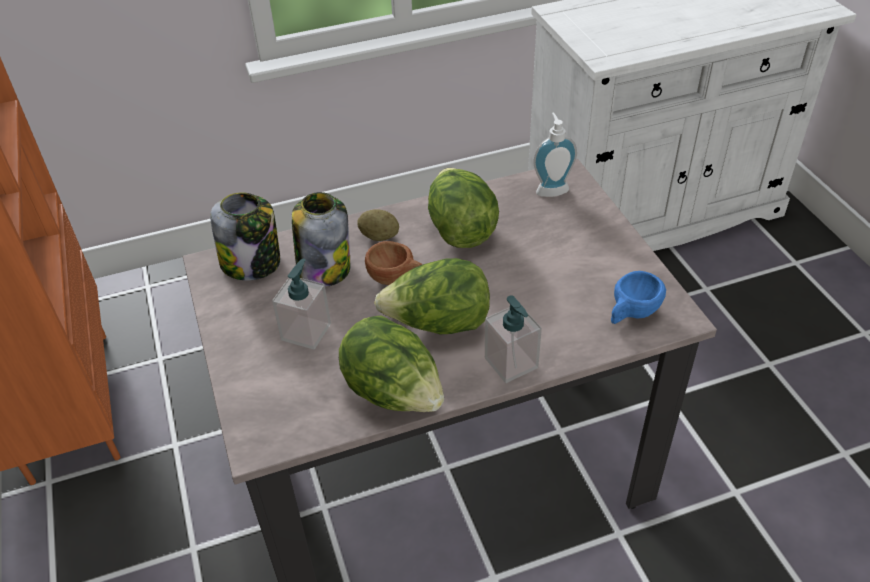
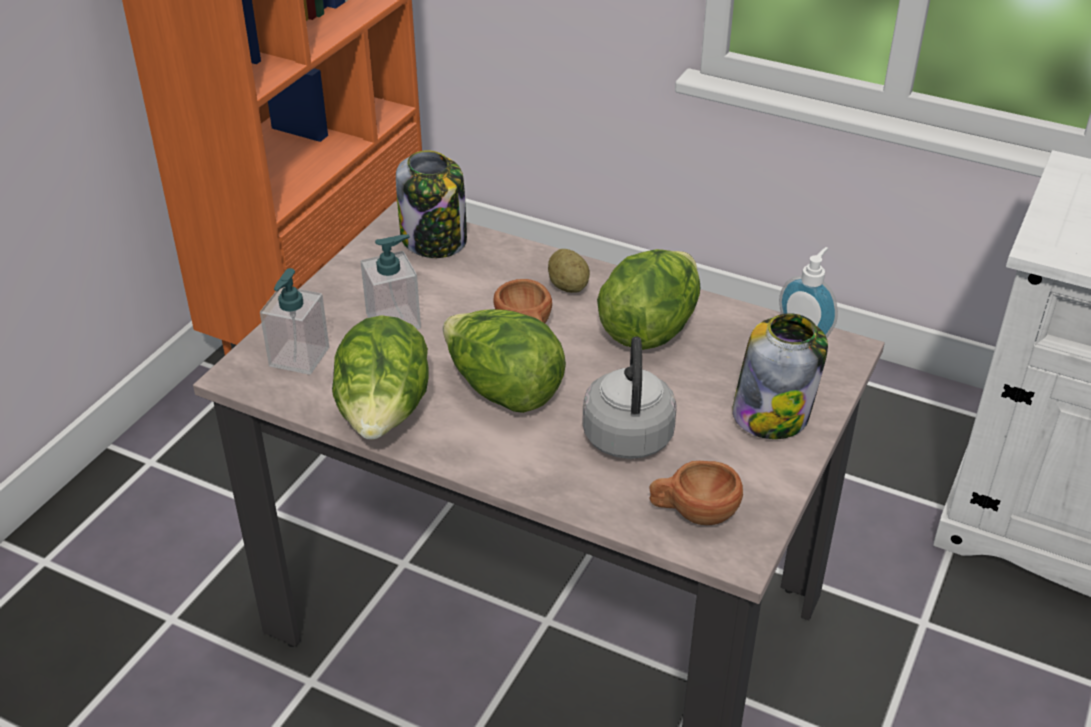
camera: 45 degrees right, 5 degrees down
(324, 267) = (483, 281): jar -> jar (772, 414)
(511, 363) = (512, 467): soap dispenser -> soap dispenser (299, 357)
(538, 296) = (628, 433): none -> grey kettle
(631, 313) = (693, 513): blue cup -> brown cup

